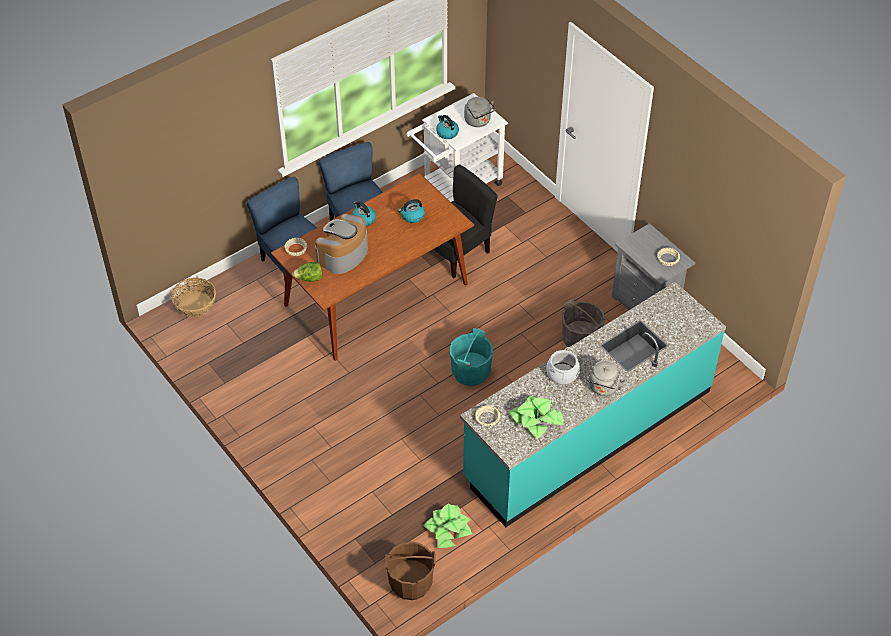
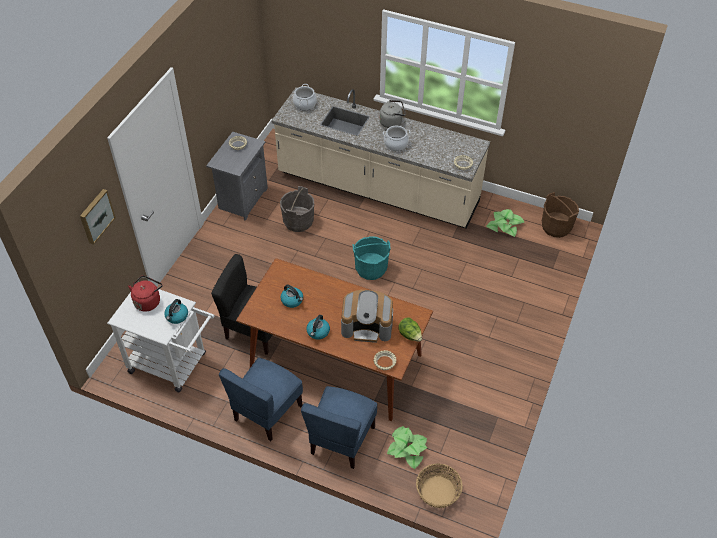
camera: 120 degrees left, 0 degrees up
(478, 121) = (148, 301): grey kettle -> red kettle
(535, 48) = (96, 216): none -> picture
(536, 420) = (443, 142): potted plant -> potted plant (407, 449)
(588, 434) = (377, 189): turquoise counter -> beige counter
(686, 321) = (305, 104): none -> cooking pot

